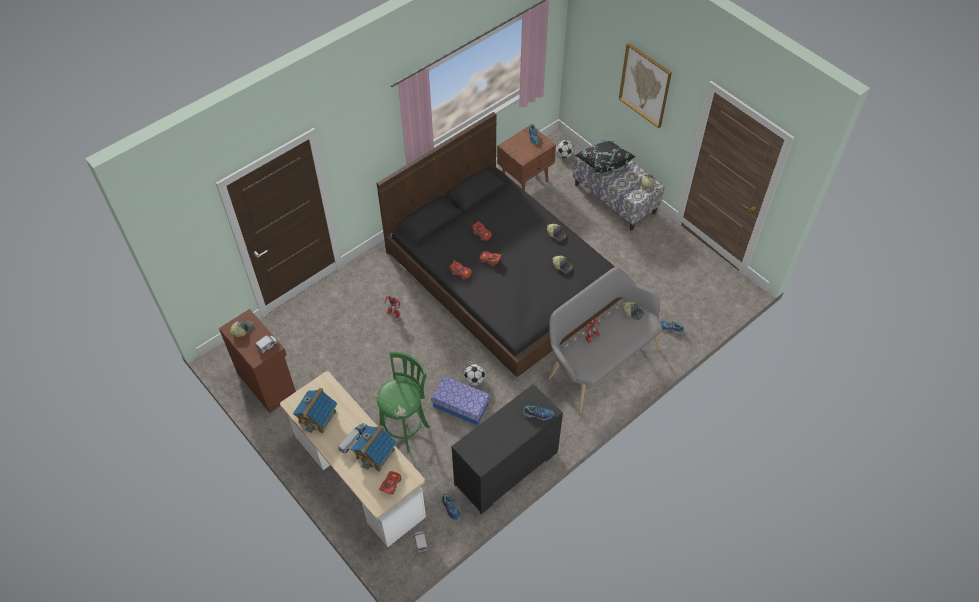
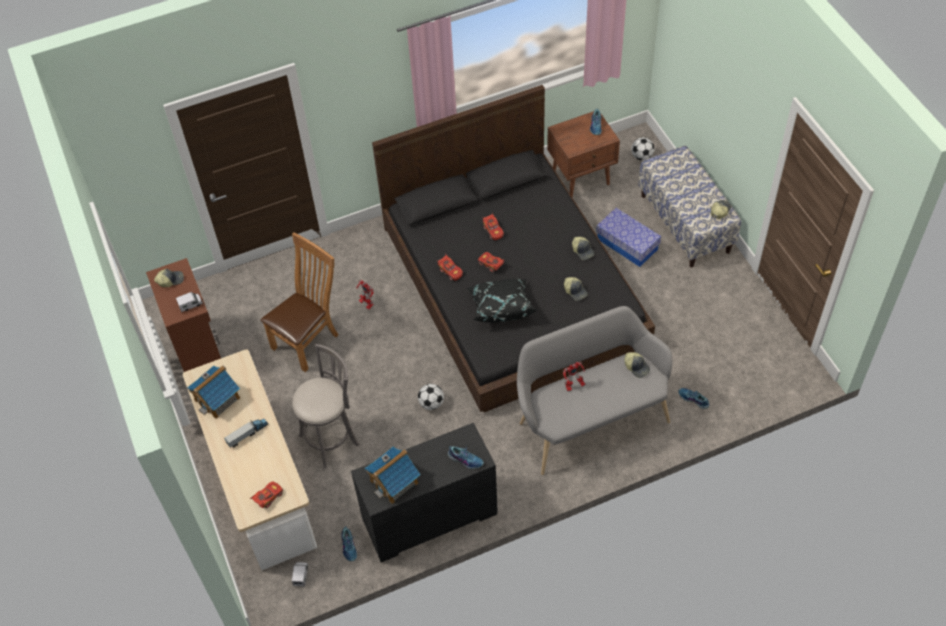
camera: 20 degrees right, 0 degrees up
(357, 353) = (309, 340): none -> brown chair
(375, 453) = (265, 457): toy house -> toy house (394, 482)
(405, 427) = (332, 438): green stool -> grey stool
(461, 405) = (404, 429): storage box -> storage box (627, 244)
(603, 163) = (674, 175): black pillow -> black pillow (501, 307)
(645, 85) = (731, 87): picture -> none

